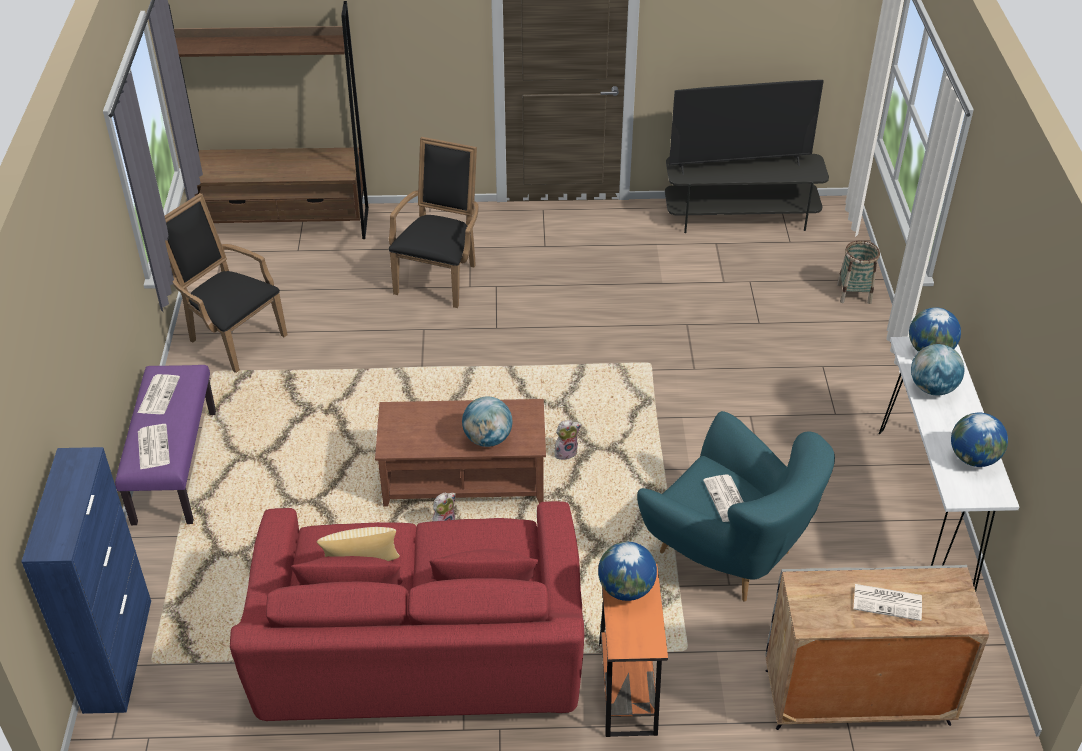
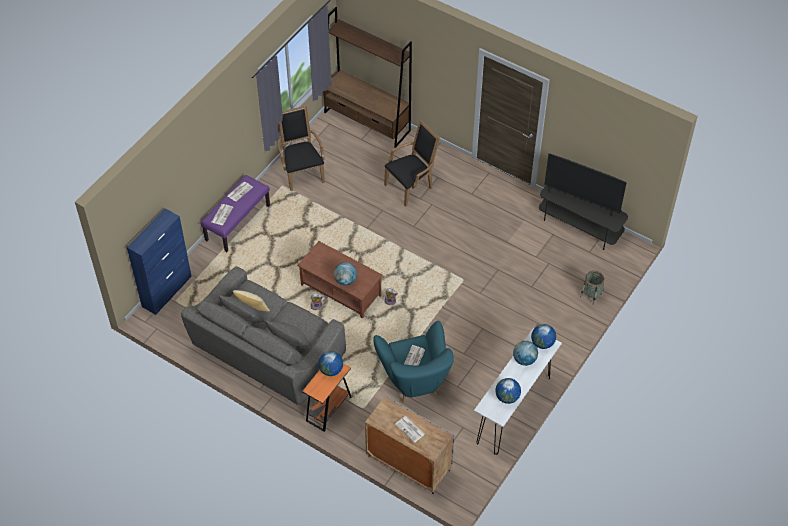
camera: 35 degrees right, 10 degrees up
(420, 654) = (267, 352): red sofa -> grey sofa

